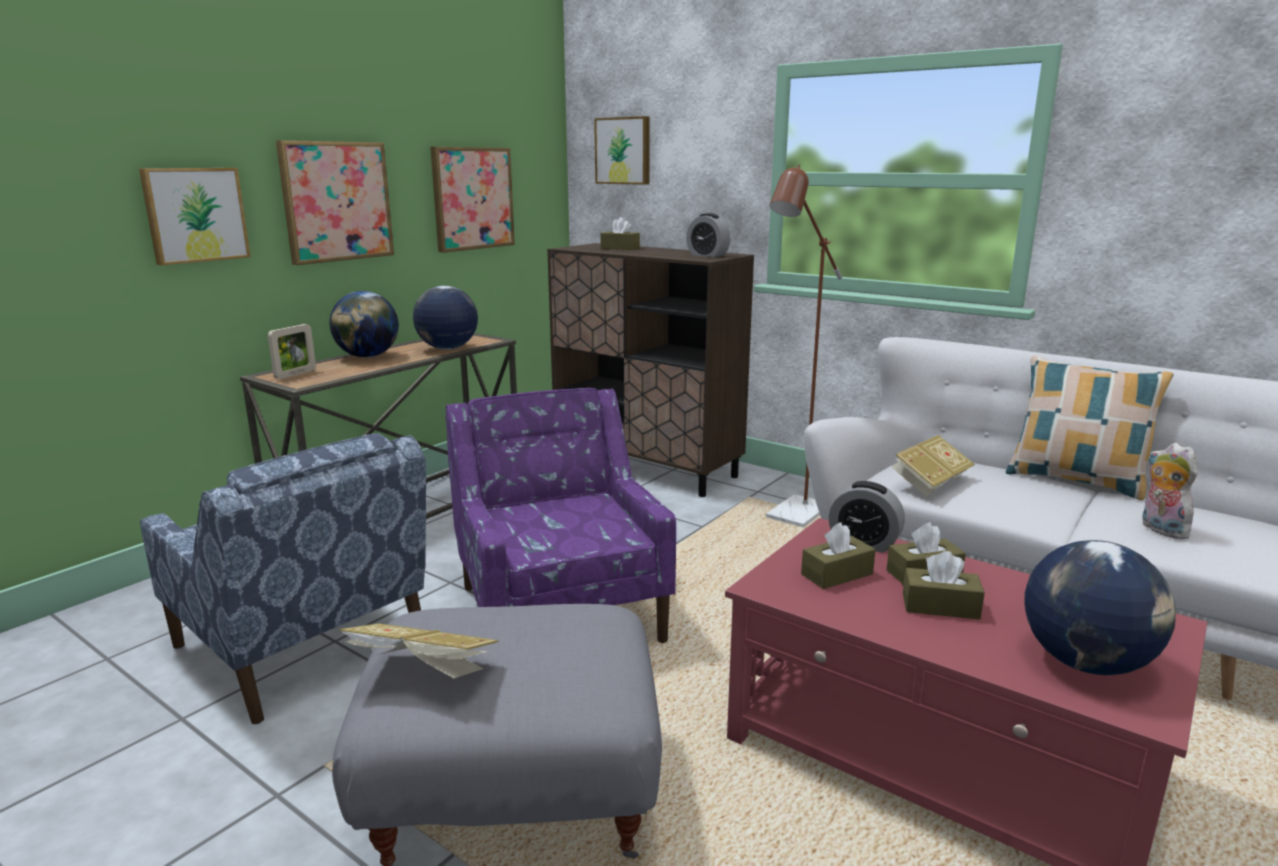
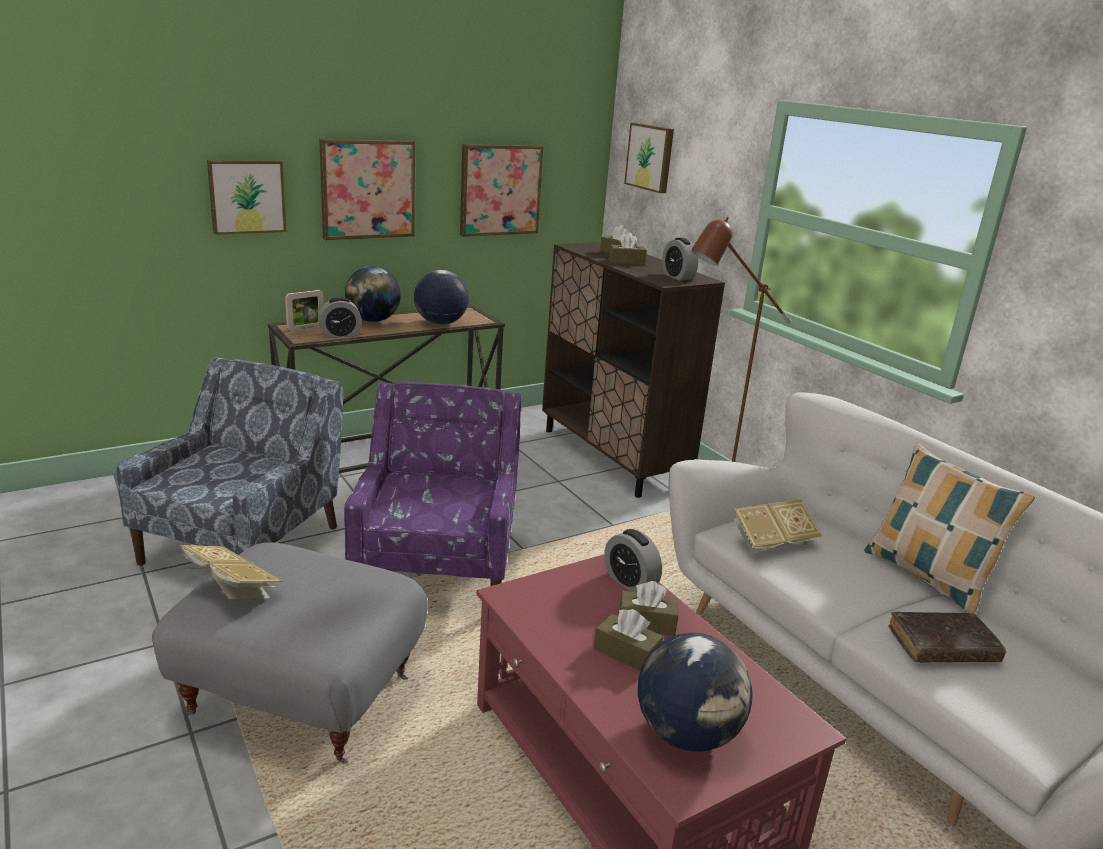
camera: 20 degrees right, 5 degrees up
(302, 647) = (245, 543): blue armchair -> blue armchair turned 135 degrees counterclockwise
(345, 373) = (340, 335): none -> alarm clock
(837, 574) = (575, 602): brown tissue box -> brown tissue box (626, 262)
(1160, 529) = (942, 647): plush toy -> brown book

